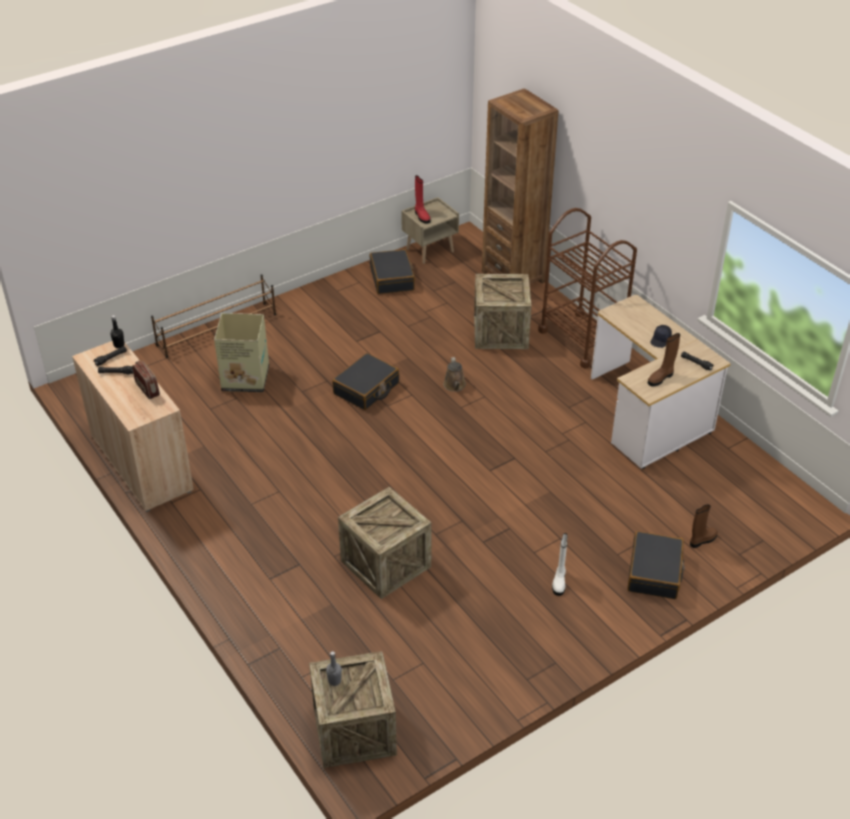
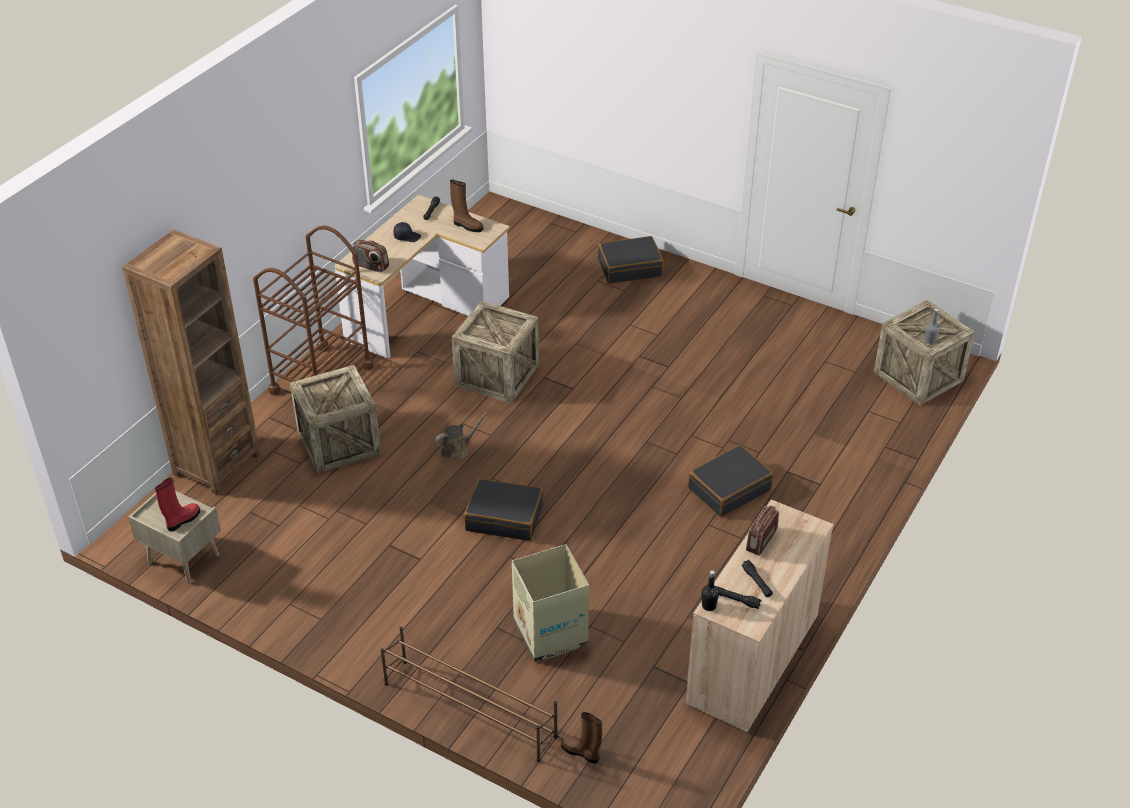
camera: 115 degrees left, 0 degrees up
(385, 564) = (741, 416): crate -> crate (497, 375)
(392, 278) = (268, 573): black suitcase -> black suitcase (729, 489)
(559, 581) = (679, 313): white boot -> none
(625, 312) = (371, 266): none -> radio
(702, 540) = (574, 251): brown boot -> brown boot (581, 752)

